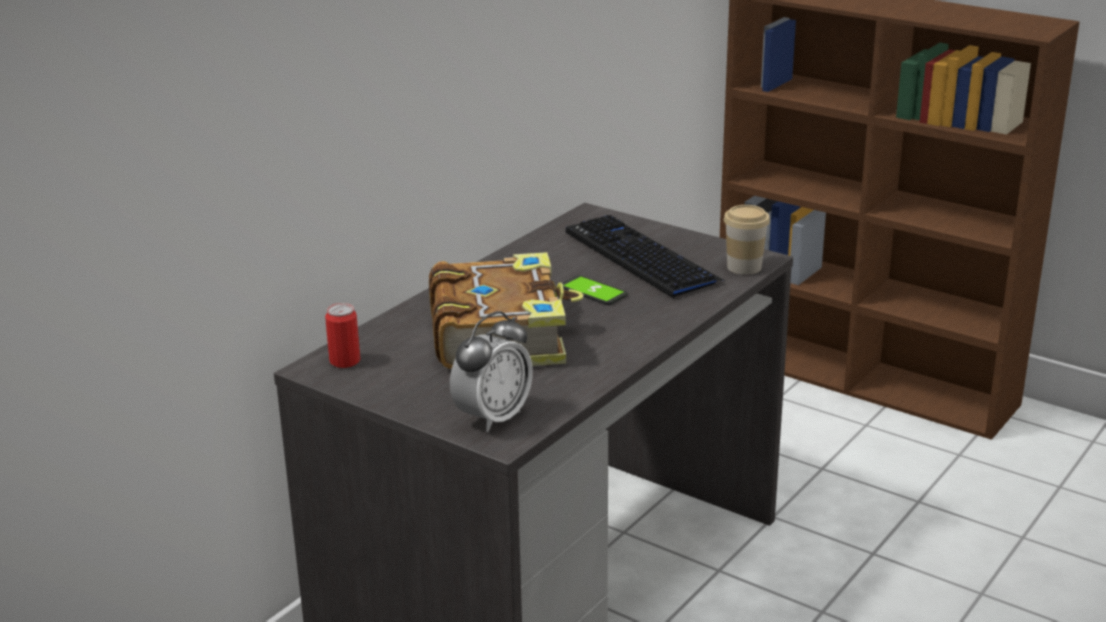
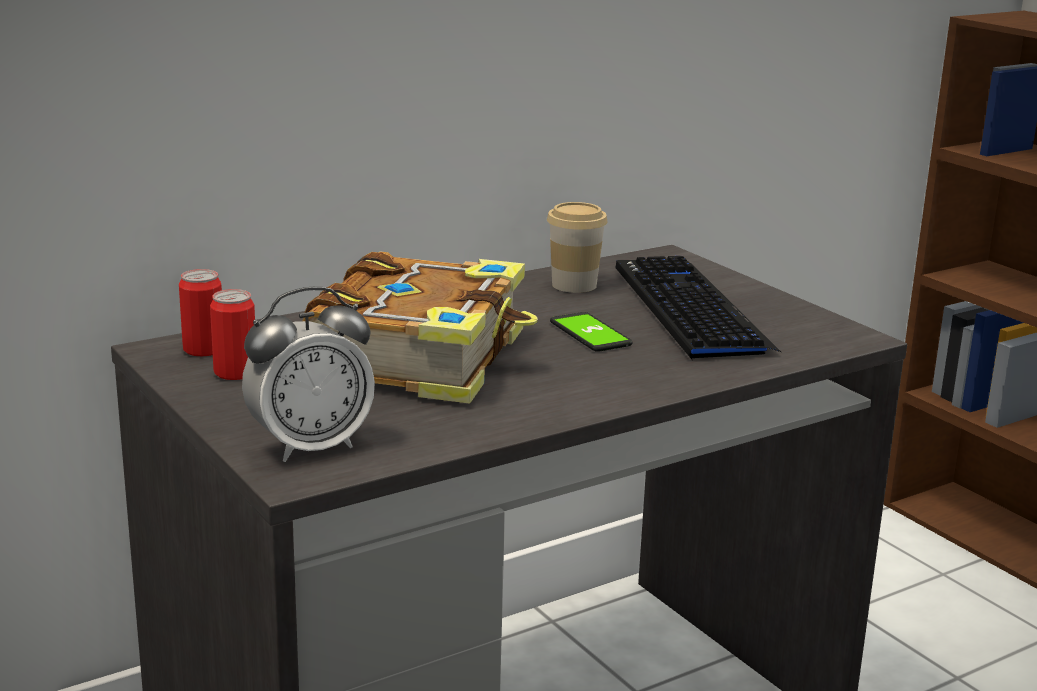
camera: 20 degrees right, 5 degrees down
(386, 374) = (235, 372): none -> can
(744, 267) = (824, 343): cup -> cup (574, 285)

